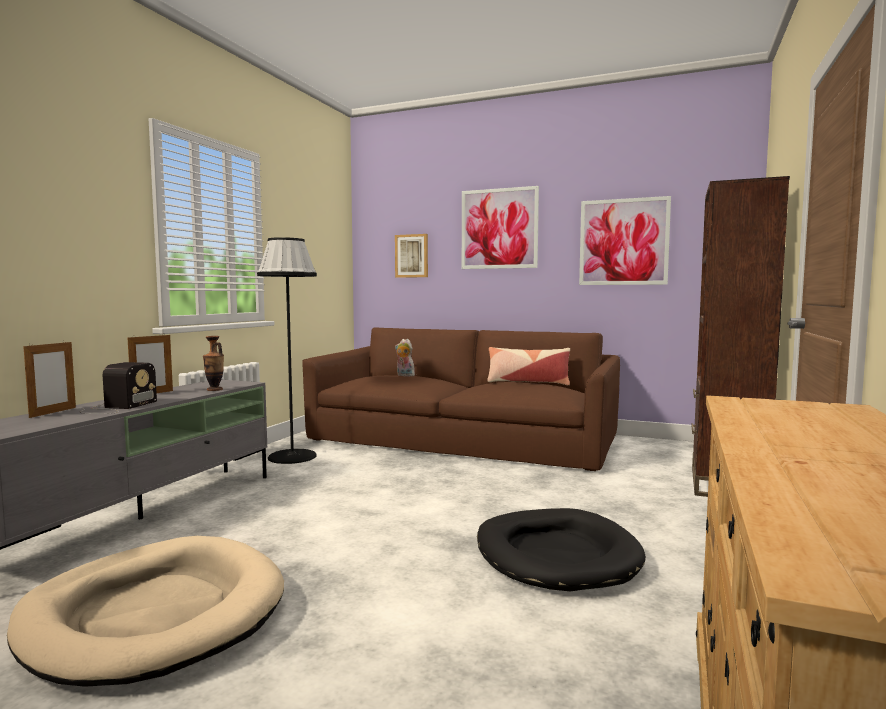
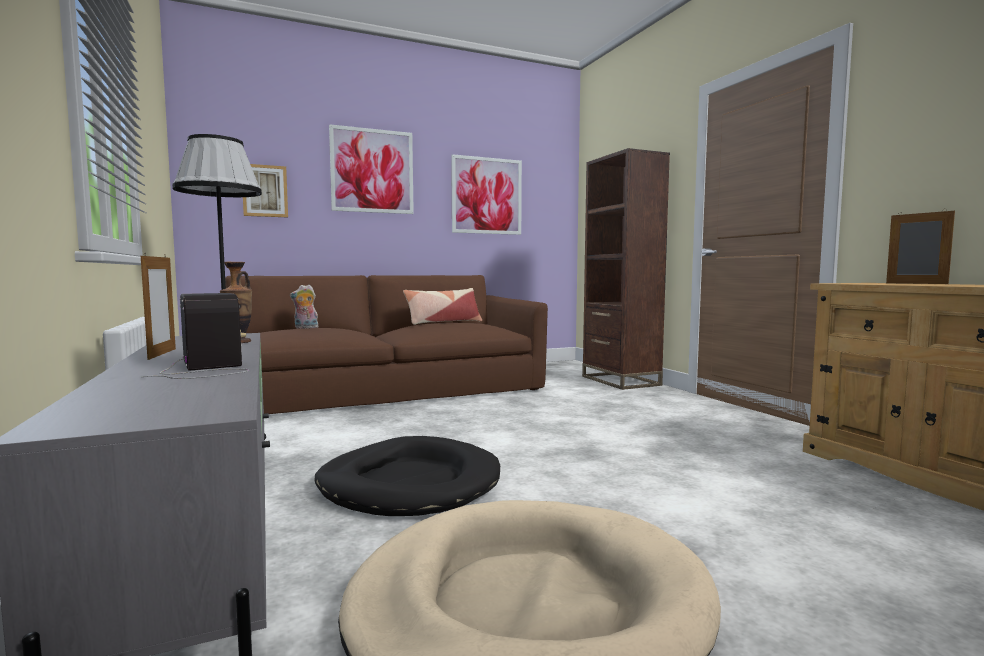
camera: 45 degrees left, 0 degrees up
(53, 412) = (121, 386): picture frame -> picture frame (916, 283)
(556, 555) = (652, 439): black dog bed -> black dog bed (409, 483)

